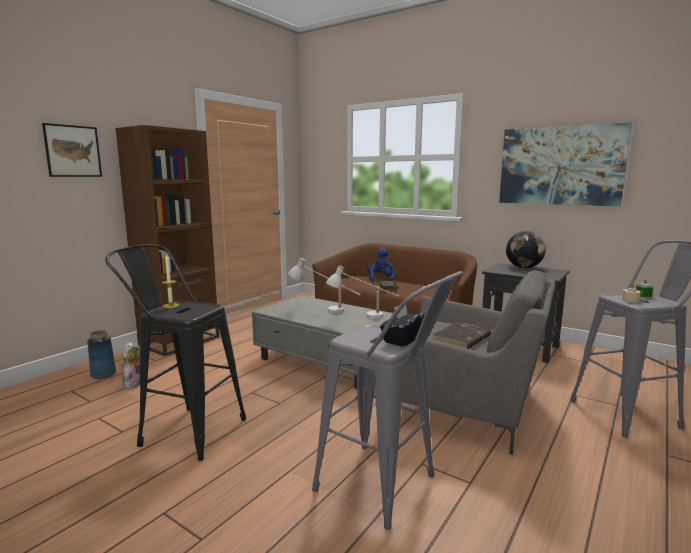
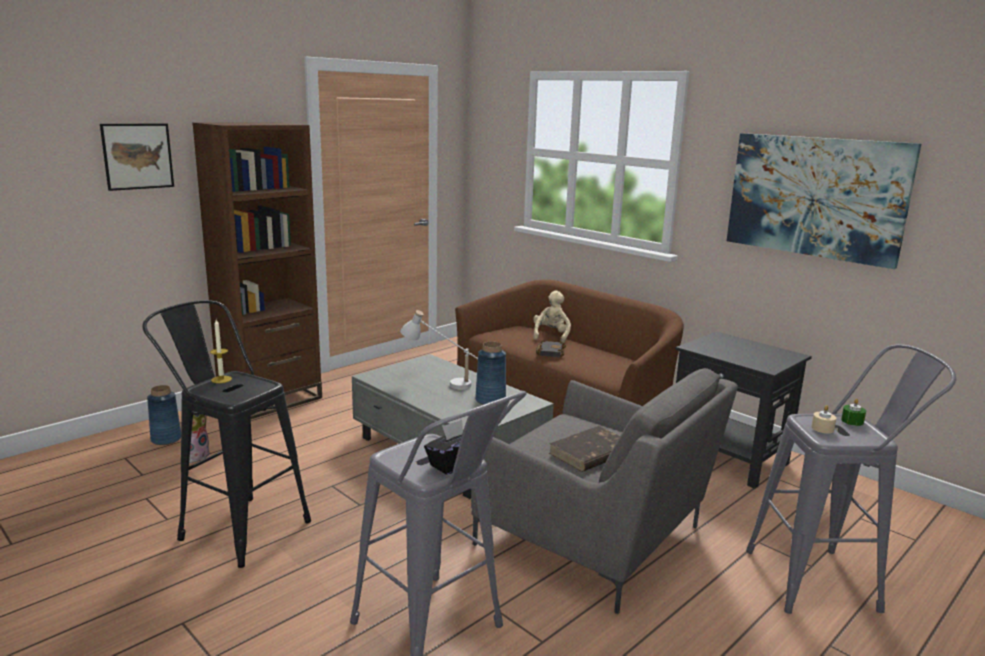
camera: 10 degrees right, 5 degrees up
(363, 317) = (490, 400): white table lamp -> blue vase
(380, 279) = (551, 336): blue plush toy -> beige plush toy
(524, 267) = (745, 345): globe -> none

